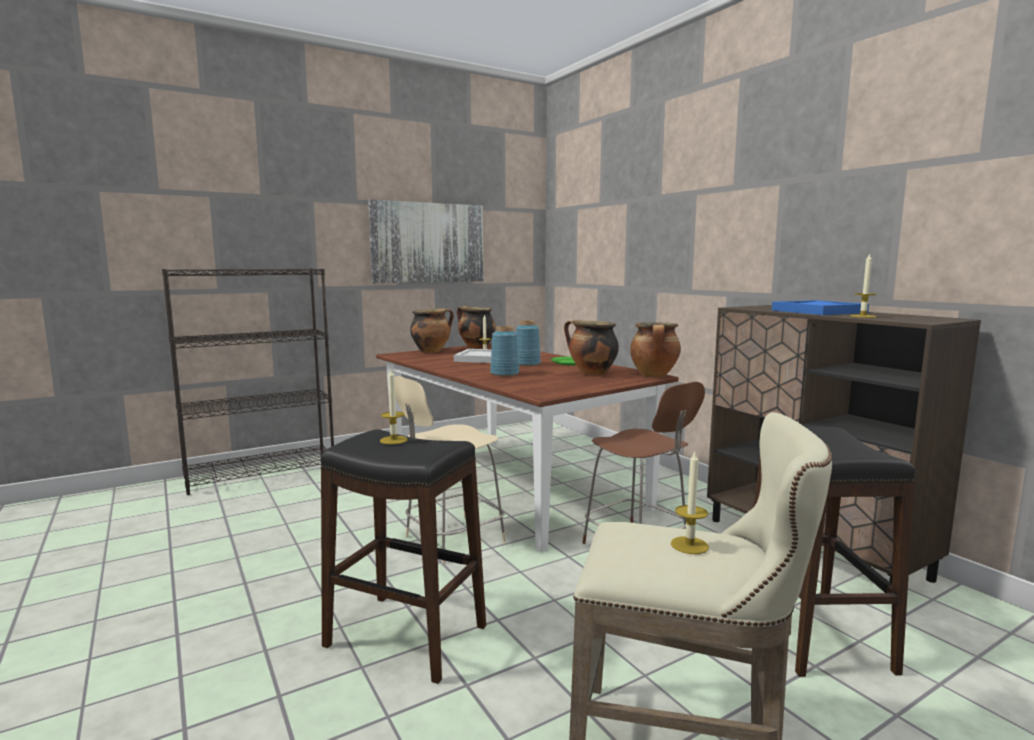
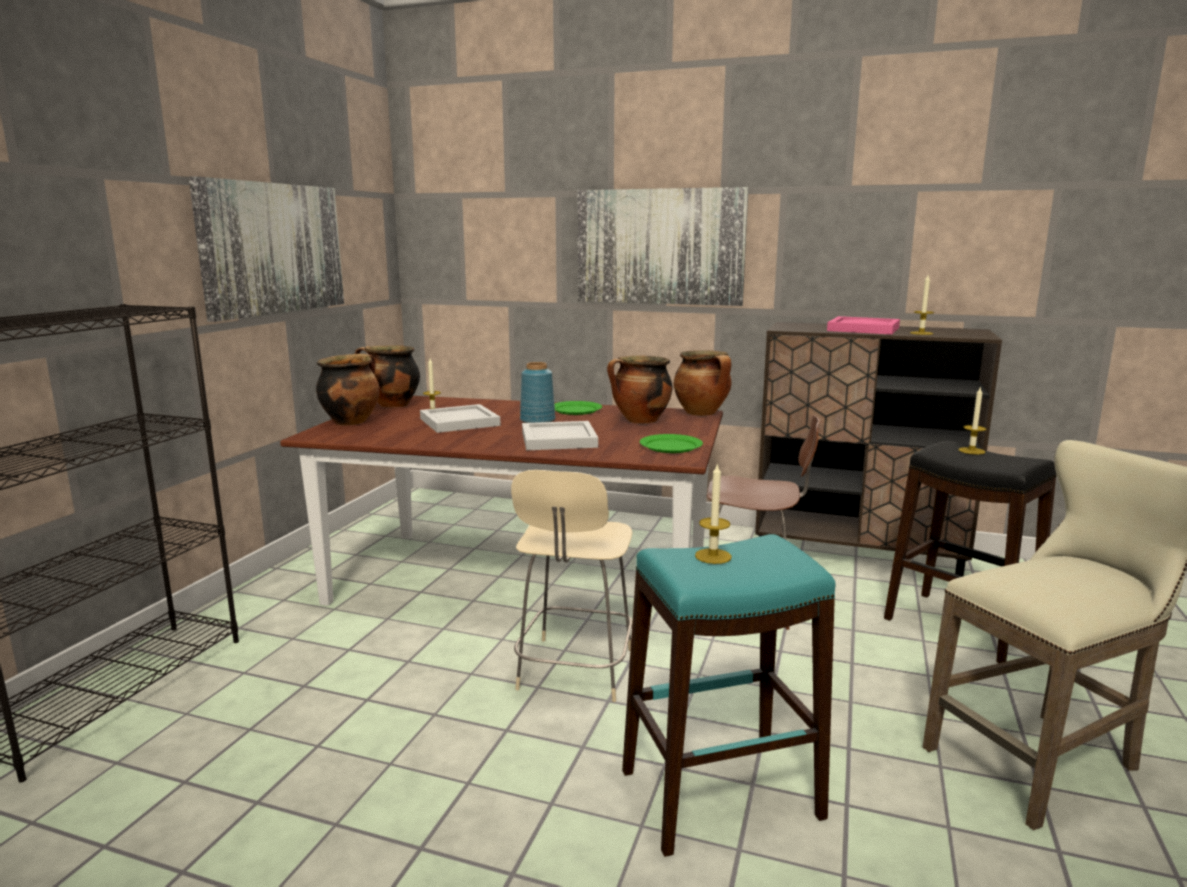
camera: 40 degrees left, 5 degrees up
(405, 636) = (719, 795): black stool -> turquoise stool
(504, 374) = (557, 439): blue vase -> white tray
(559, 388) = (670, 446): none -> green plate
(688, 239) = (660, 246): none -> picture
(689, 545) = (1074, 574): candle -> candle (971, 451)
(817, 311) = (862, 329): blue tray -> pink tray

